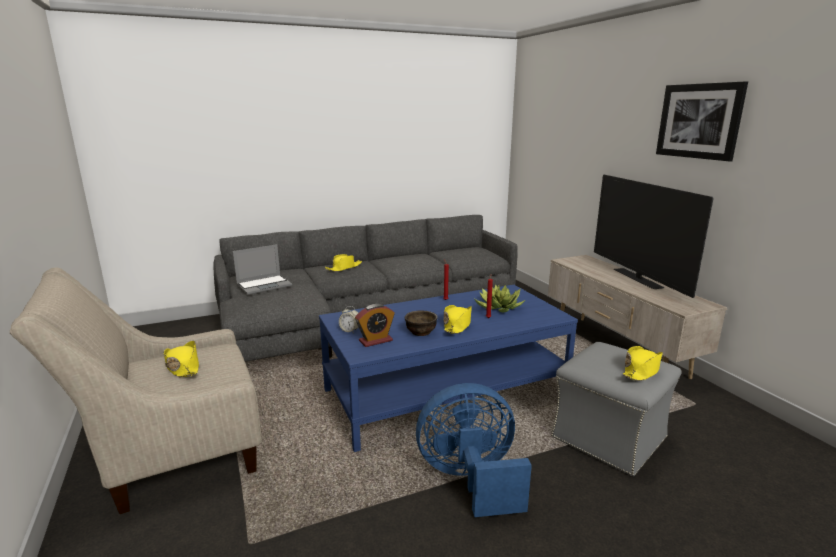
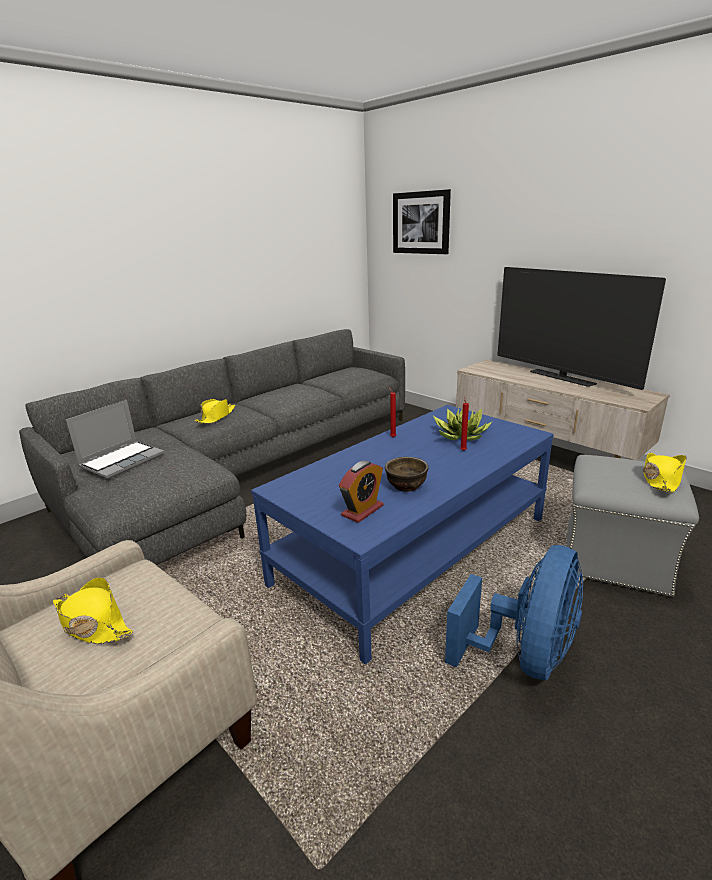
camera: 20 degrees left, 5 degrees up
(350, 330) = (315, 504): alarm clock -> none
(457, 325) = (438, 467): yellow hat -> none
(470, 479) = (524, 656): blue fan -> blue fan turned 150 degrees clockwise
(699, 121) = (626, 196): picture -> picture (421, 223)

